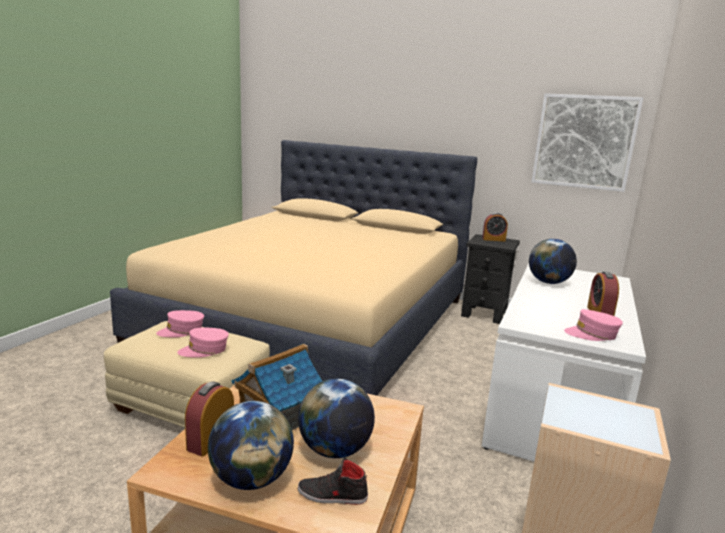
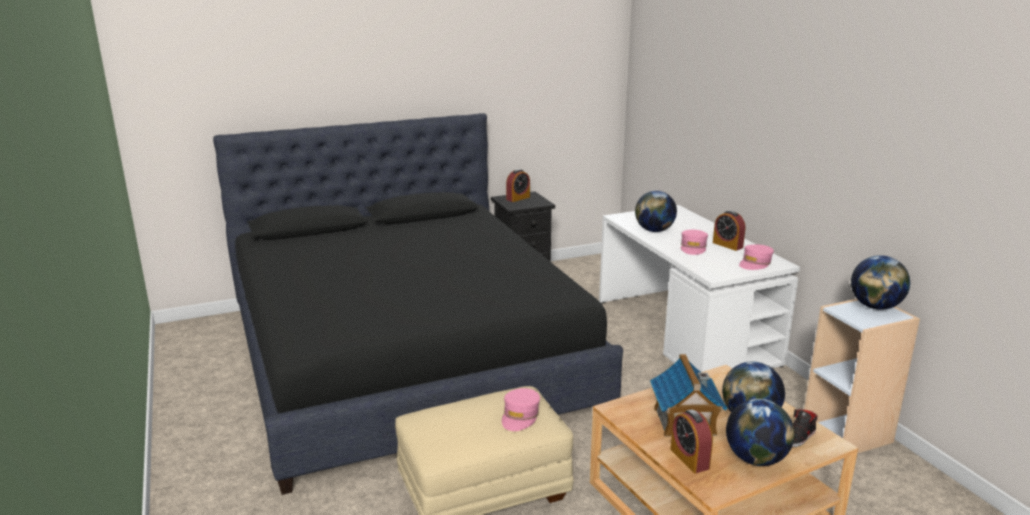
camera: 45 degrees left, 5 degrees up
(181, 331) = (459, 414): pink cap -> pink cap (693, 248)
(313, 321) = (406, 357): beige bed -> black bed
(584, 142) = (577, 80): picture -> none
(626, 417) = (875, 307): none -> globe

